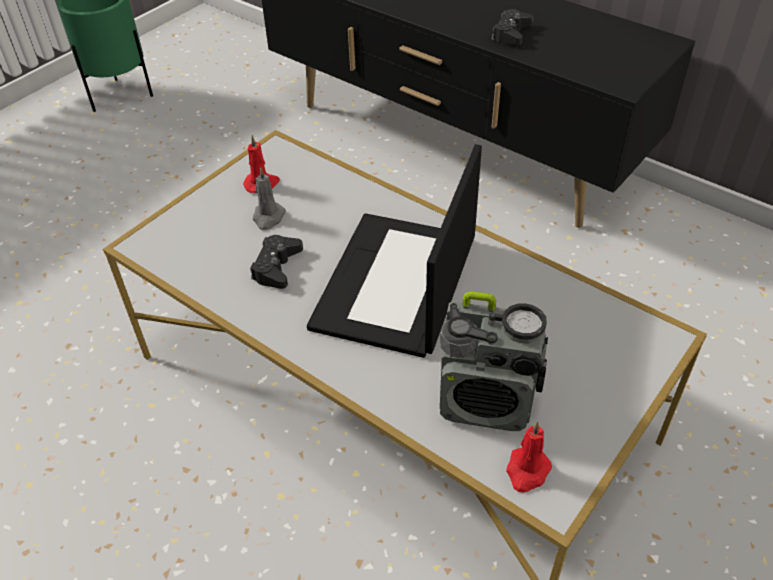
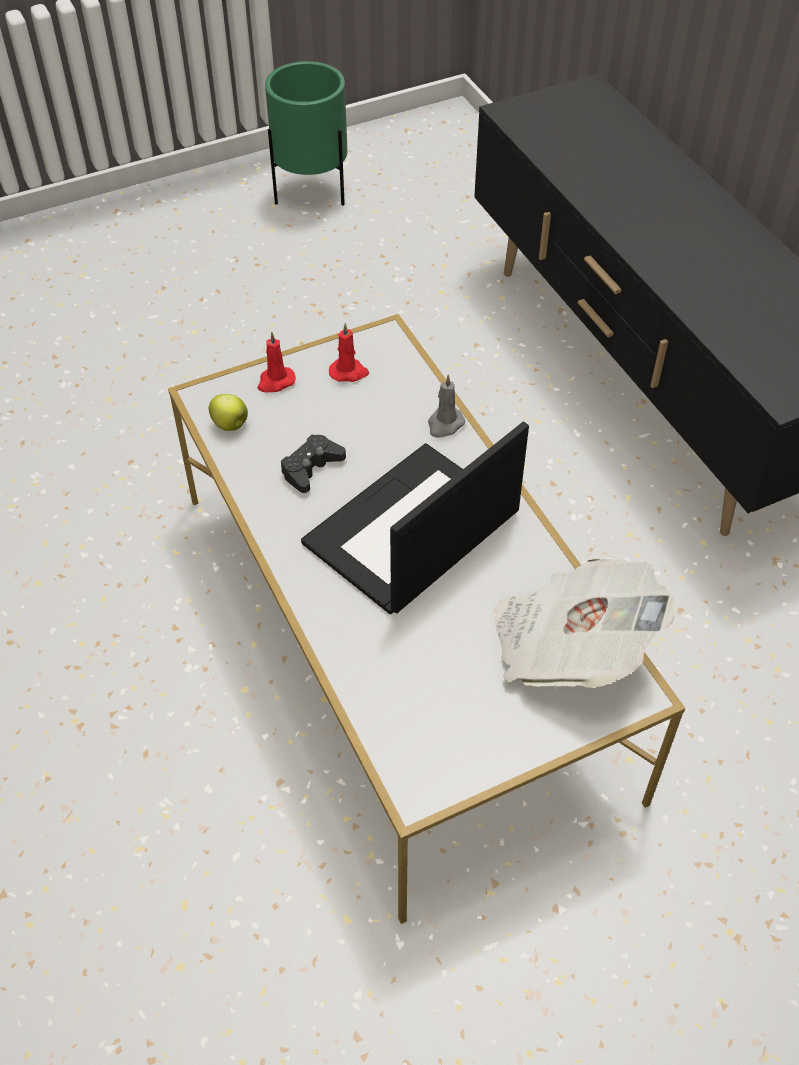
camera: 25 degrees right, 5 degrees up
(181, 258) = (231, 425): none -> apple
(268, 218) = (333, 412): grey candle -> grey candle (445, 424)
(487, 403) = (419, 682): radio -> none
(511, 33) = (704, 287): black game controller -> none
(527, 471) = (412, 758): red candle -> red candle (275, 381)
(587, 323) = (570, 646): none -> newspaper

